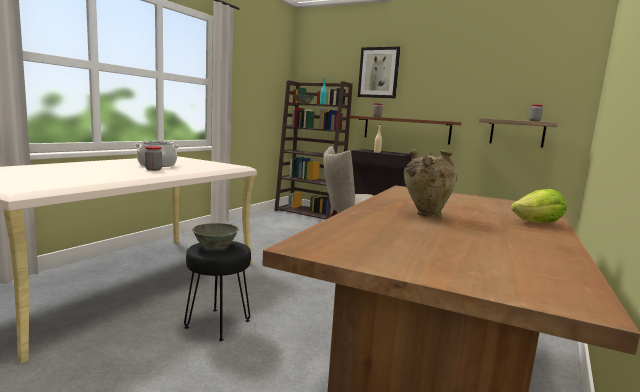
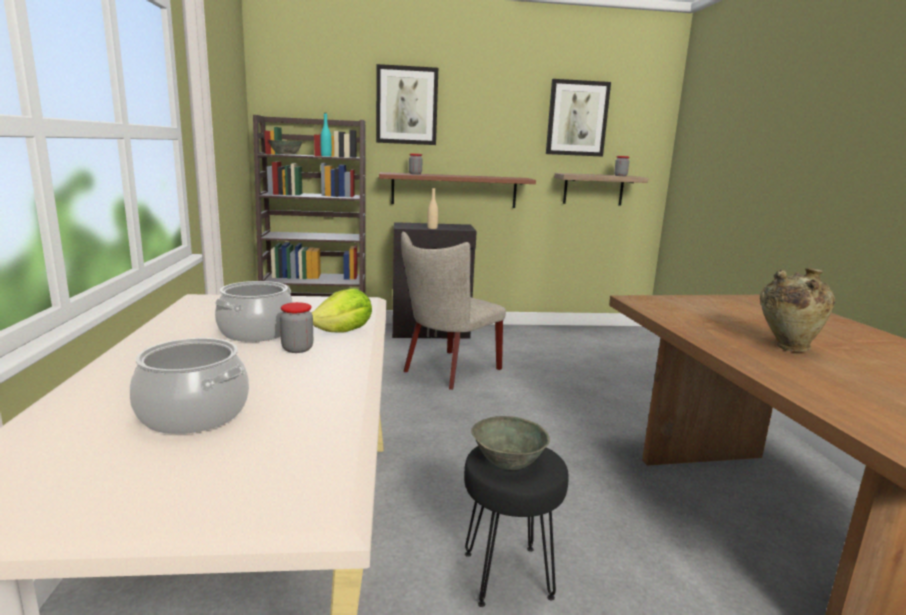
camera: 35 degrees left, 5 degrees up
(63, 172) = (193, 414): none -> cooking pot
(504, 76) = (577, 118): none -> picture
(538, 223) = (853, 330): lettuce -> lettuce (344, 332)

